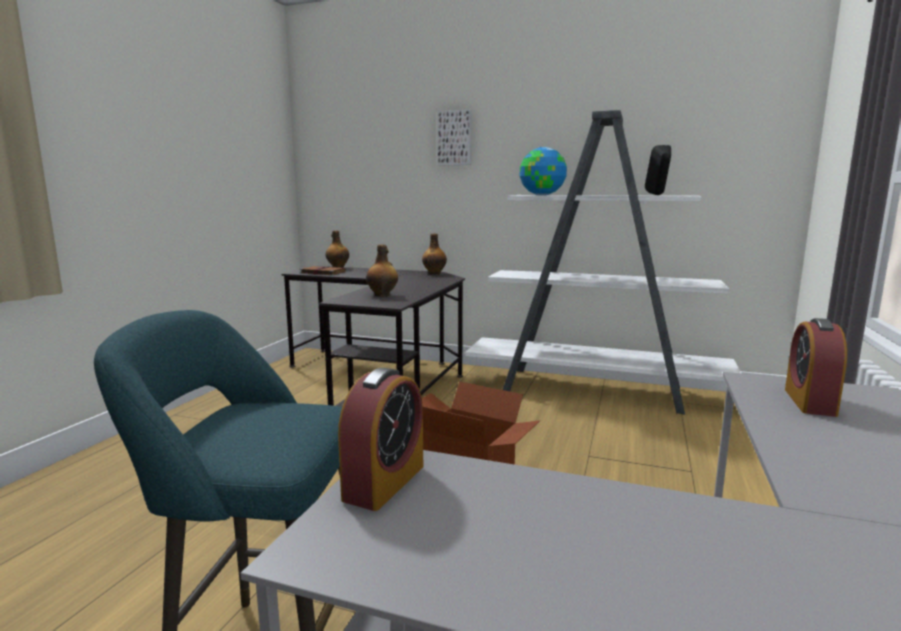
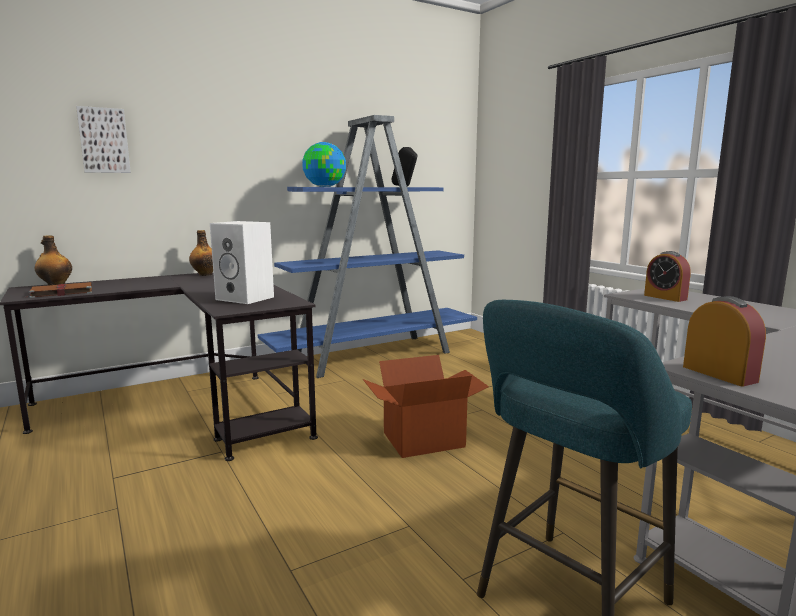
camera: 50 degrees left, 0 degrees up
(382, 295) = (246, 298): bottle -> white speaker
(455, 138) = (206, 124): picture -> picture (104, 140)
(595, 390) = (374, 355): white bookcase -> blue bookcase

